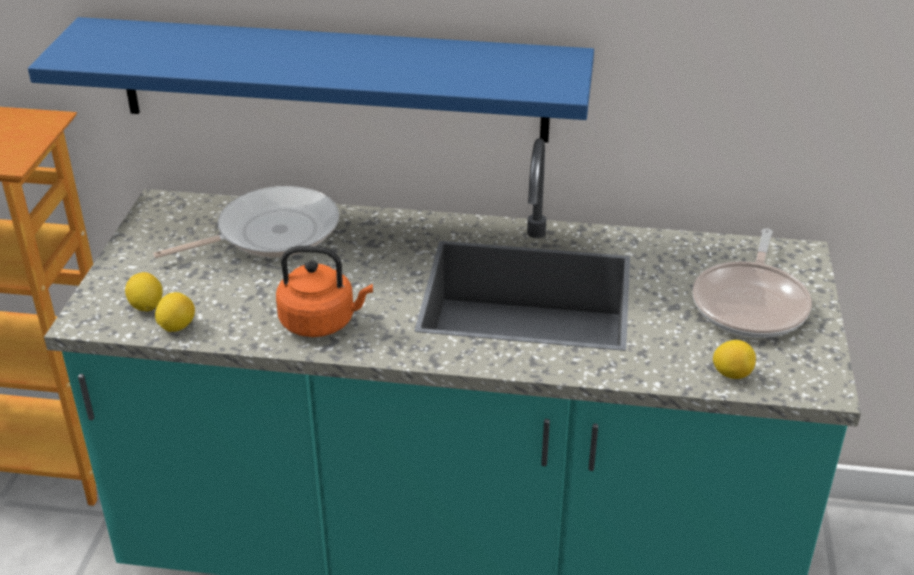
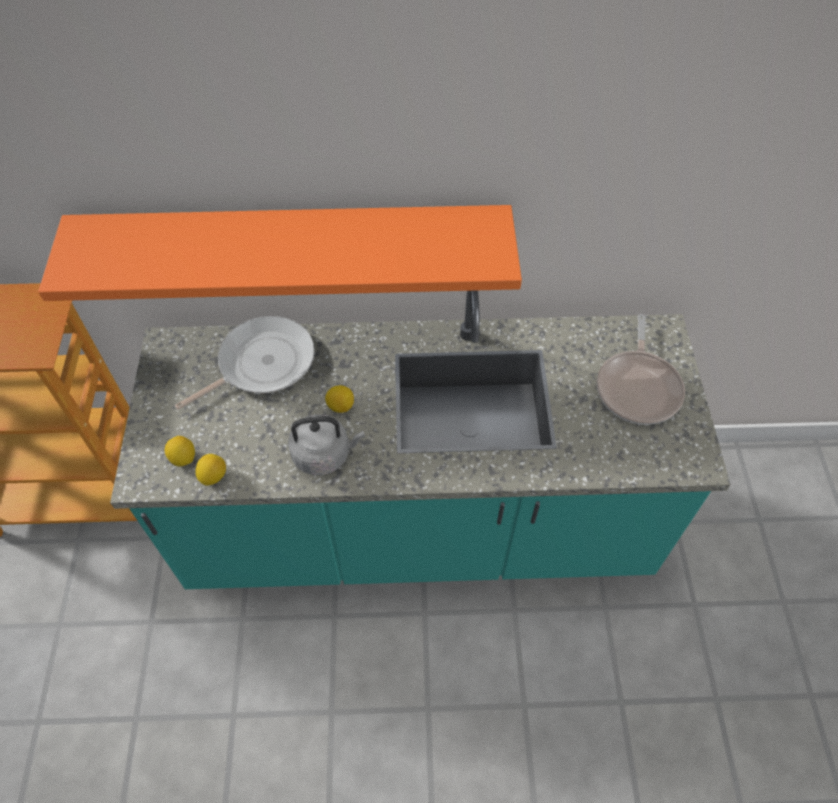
camera: 10 degrees left, 20 degrees up
(321, 322) = (324, 454): orange kettle -> grey kettle
(332, 80) = (293, 242): blue shelf -> orange shelf
(731, 374) = (636, 461): lemon -> lemon (340, 406)

